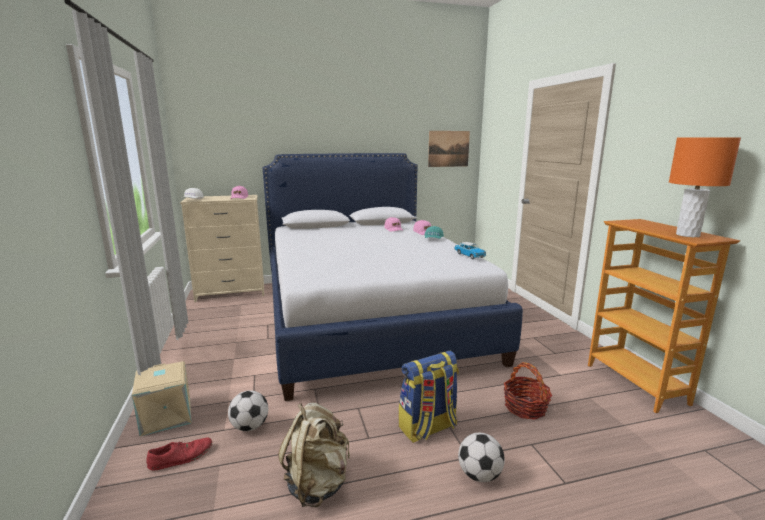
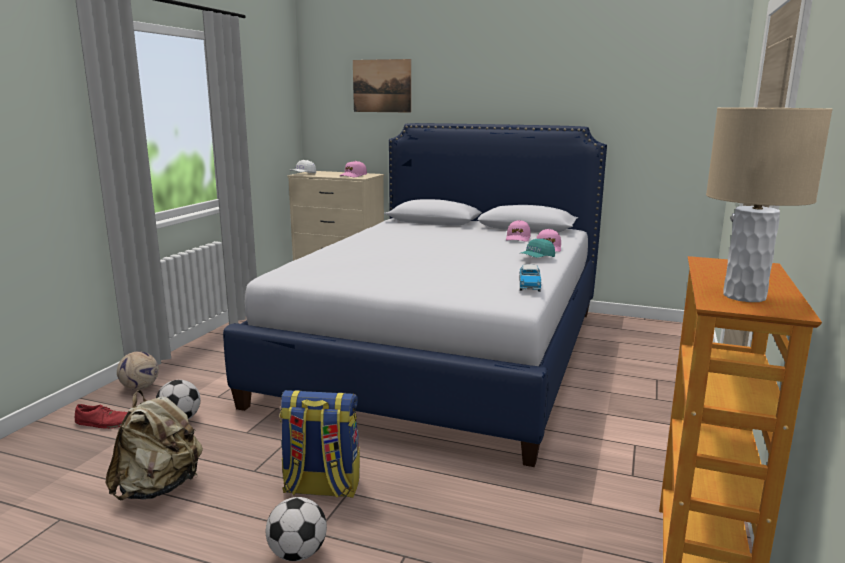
camera: 35 degrees right, 0 degrees up
(167, 416) = (140, 388): beige storage box -> football
(448, 148) = (671, 121): picture -> picture (382, 86)
(525, 407) = (466, 517): basket -> none
(687, 235) = (744, 296): orange table lamp -> beige table lamp

